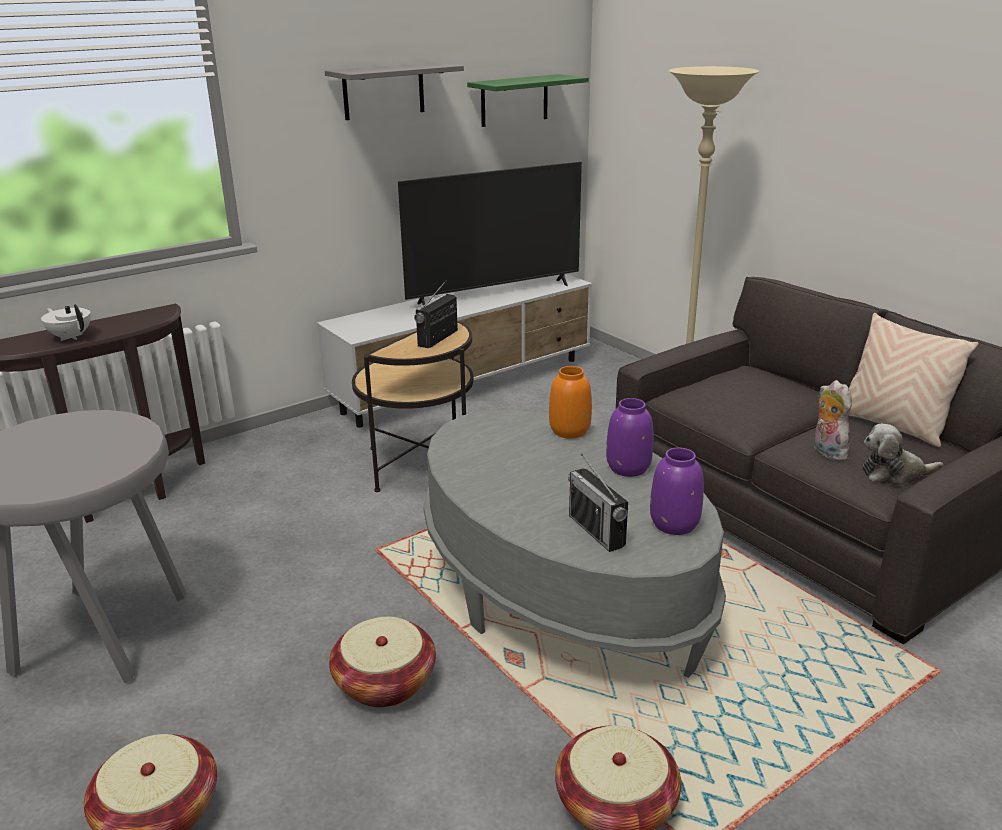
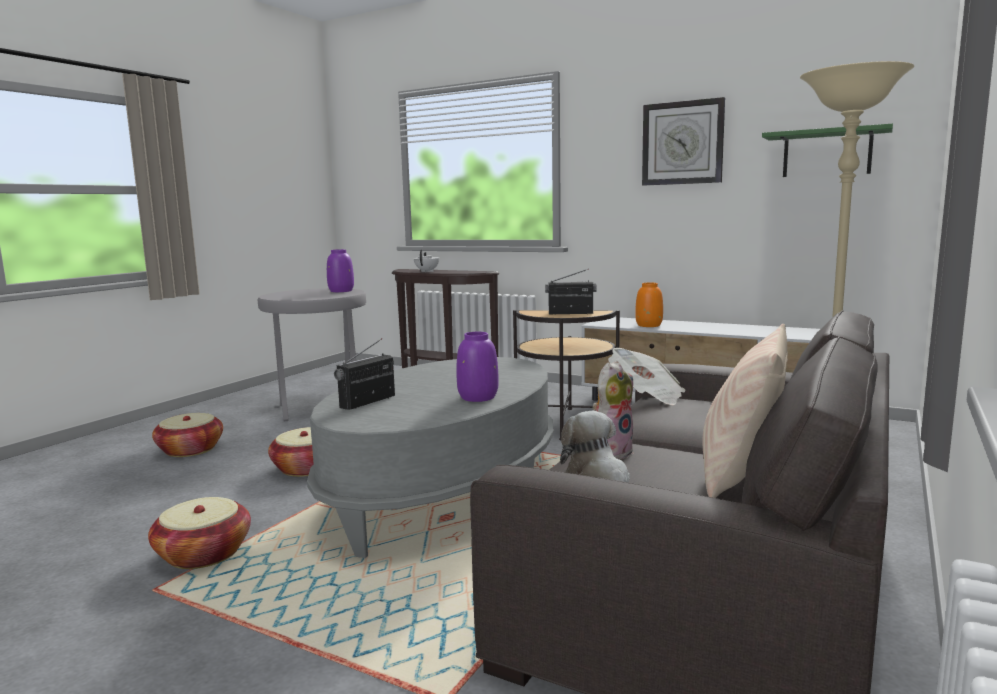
camera: 65 degrees right, 15 degrees down
(383, 91) = (682, 143): grey shelf -> wall clock
(494, 294) = (751, 330): television -> none
(569, 431) = (522, 378): orange vase -> orange vase (649, 325)
(675, 524) = (395, 418): purple vase -> purple vase (341, 291)
(679, 398) = (647, 396): none -> newspaper

